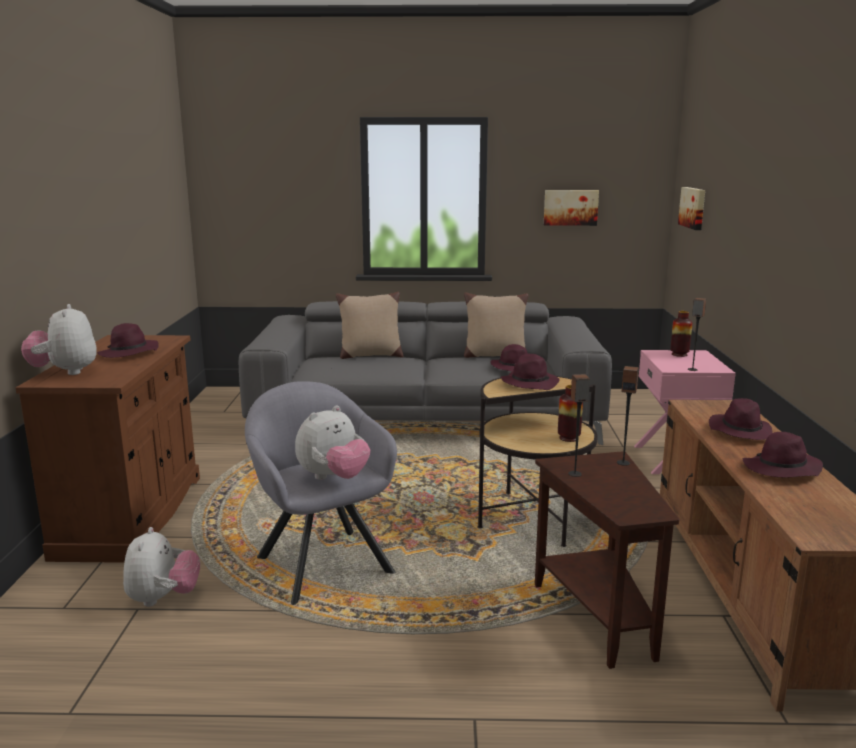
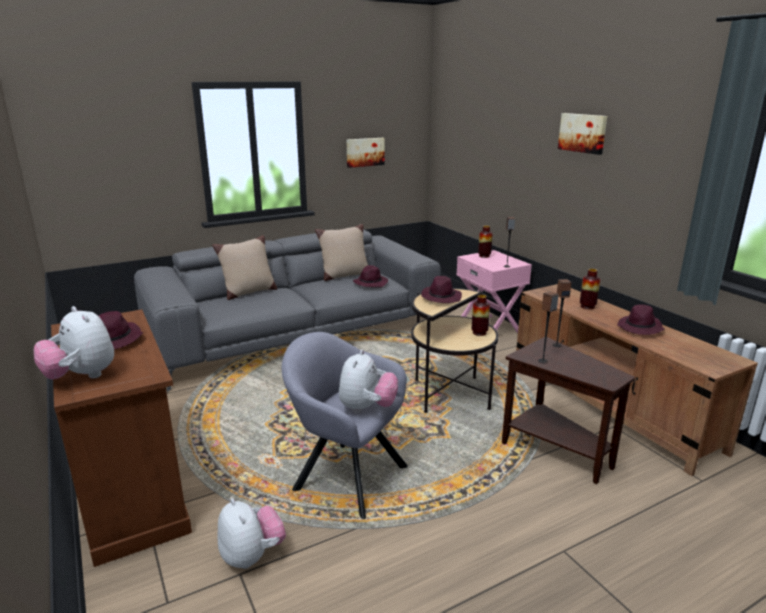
camera: 30 degrees left, 5 degrees up
(693, 207) = (459, 149): picture -> picture (583, 133)
(740, 431) = (587, 306): purple hat -> vase

